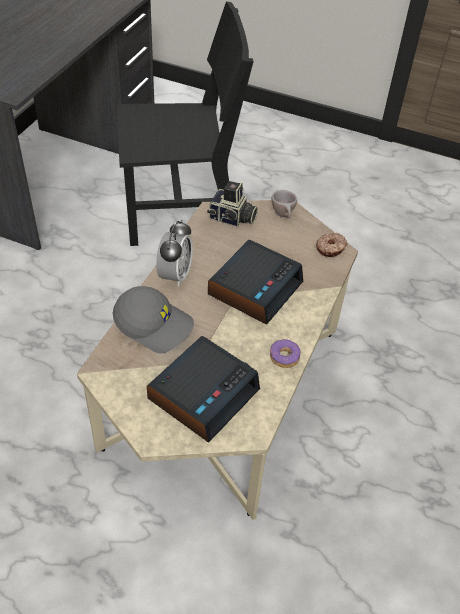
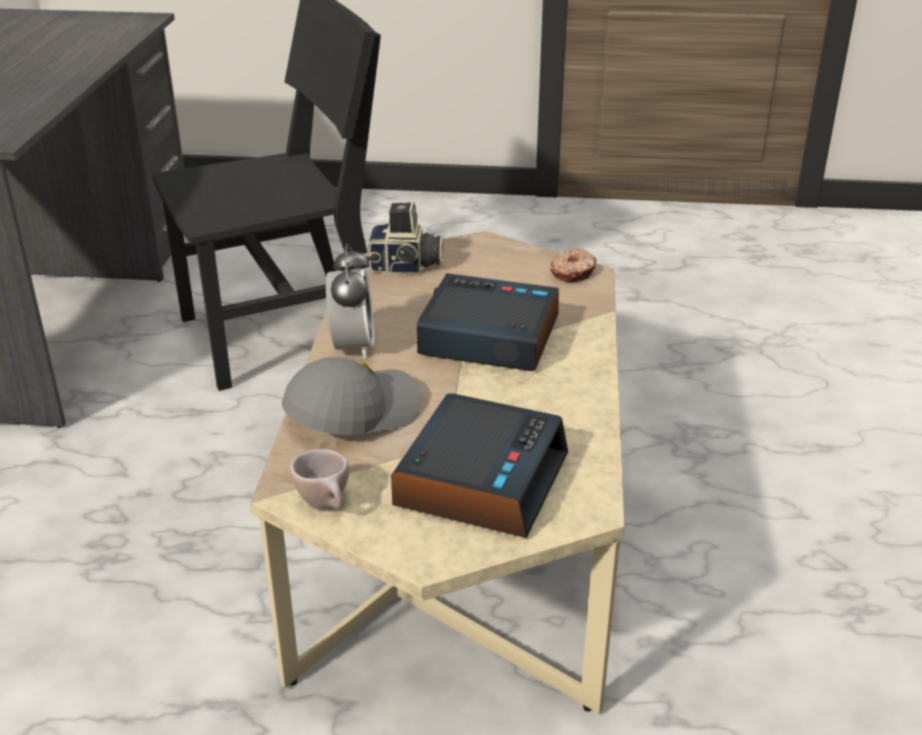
camera: 15 degrees left, 15 degrees down
(154, 324) = (352, 412): grey cap -> grey cap turned 45 degrees counterclockwise
(255, 288) = (487, 337): alarm clock -> alarm clock turned 90 degrees counterclockwise
(284, 215) = (482, 249): beige cup -> beige cup (327, 505)
(284, 357) = (582, 408): donut -> none

